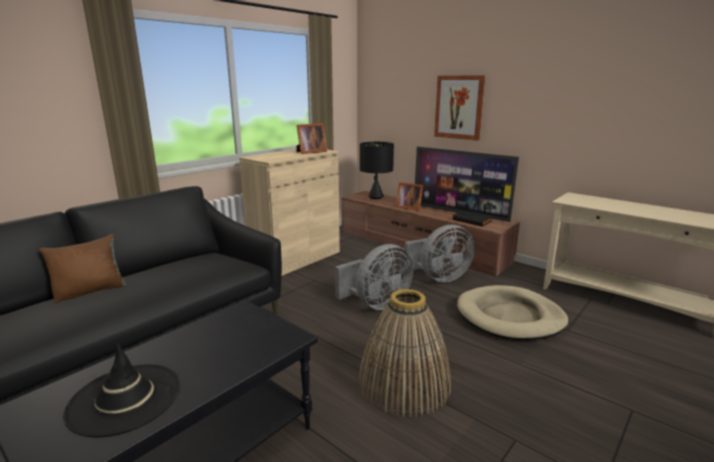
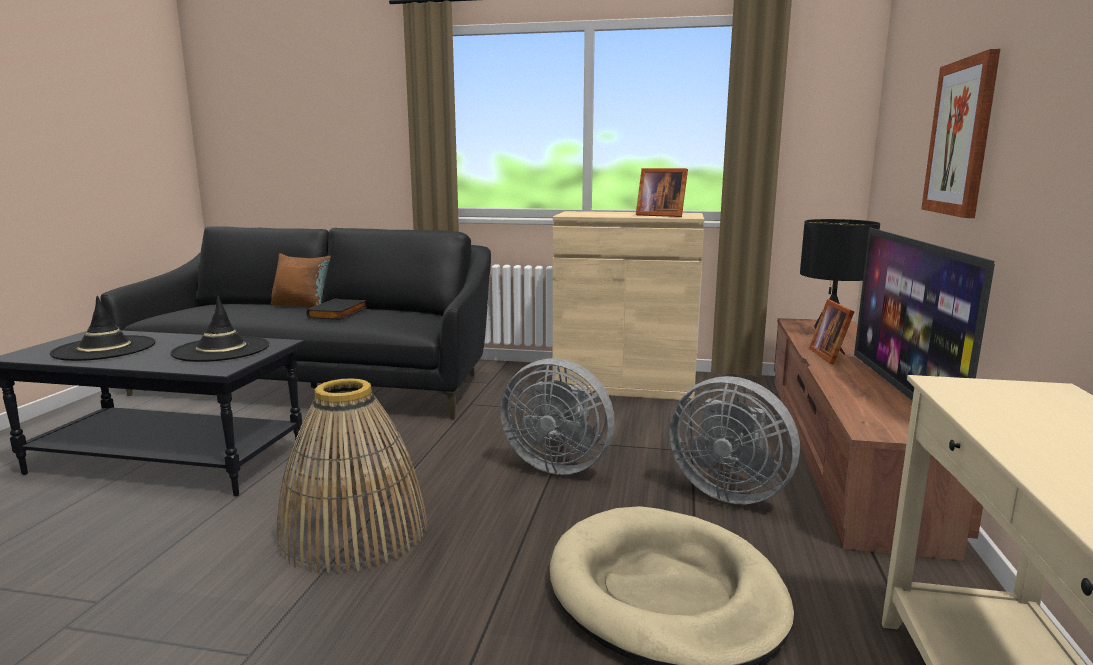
camera: 60 degrees right, 5 degrees down
(229, 334) = (221, 350): none -> black hat
(473, 220) = (880, 407): black book -> black book (339, 313)

